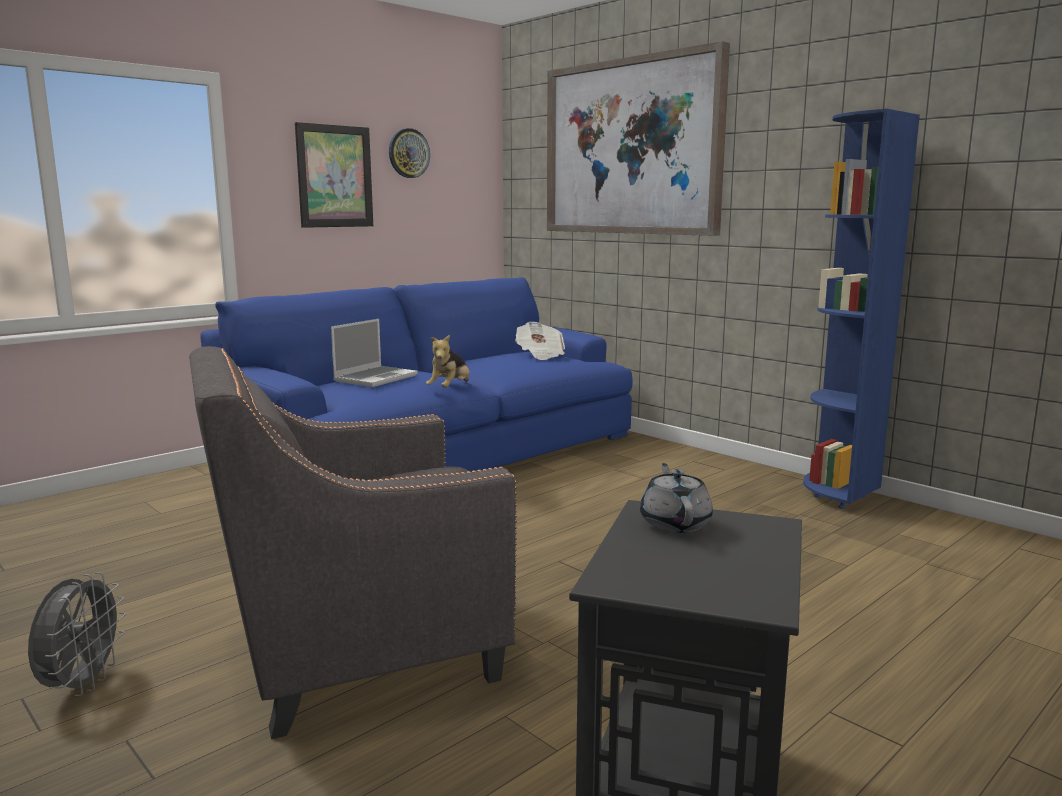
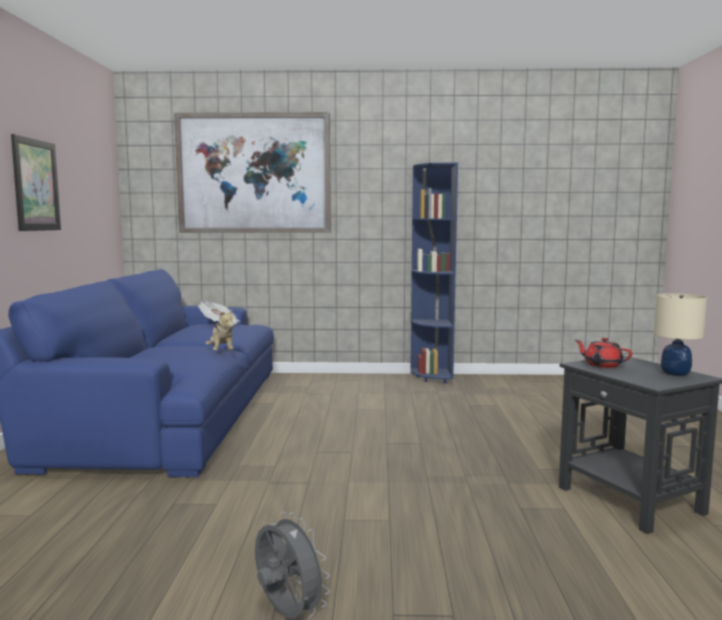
camera: 45 degrees left, 5 degrees down
(361, 648) = (396, 516): grey armchair -> none
(375, 378) = (159, 353): laptop -> none
(408, 153) = (75, 168): wall clock -> none
(675, 523) = (602, 365): grey teapot -> red teapot
(732, 582) = (676, 374): none -> beige table lamp

